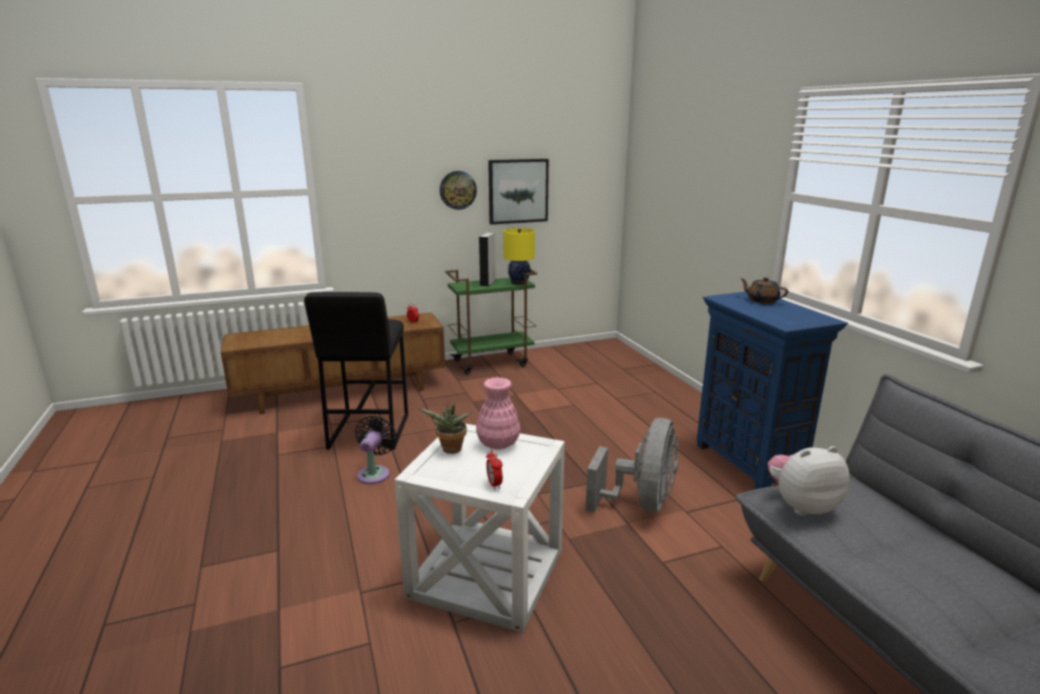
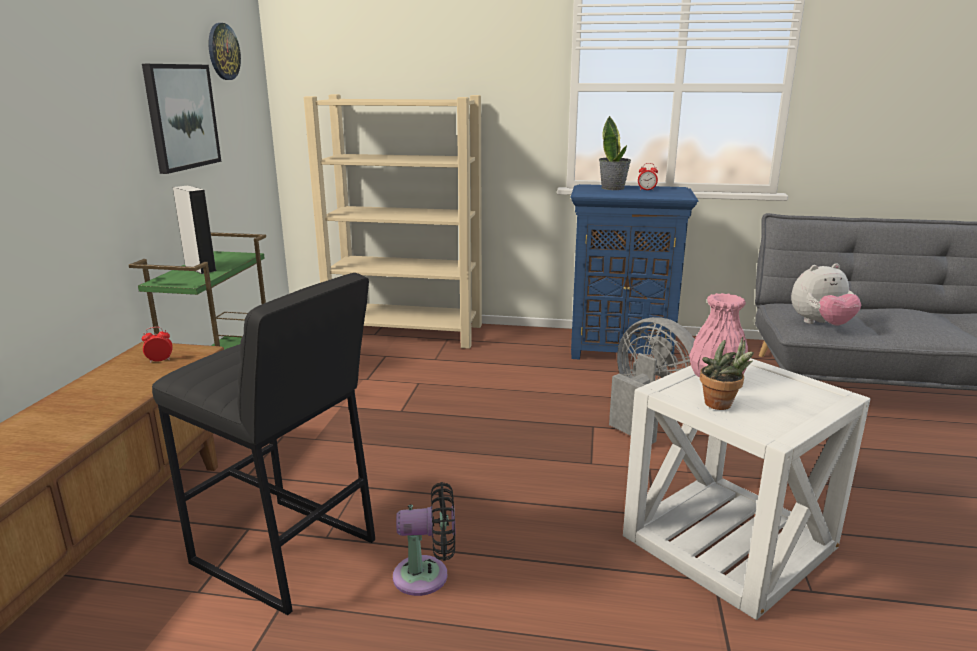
camera: 60 degrees left, 0 degrees up
(375, 473) = (427, 575): black fan -> black fan turned 135 degrees clockwise
(458, 190) = (113, 117): wall clock -> wall clock (223, 51)
(494, 484) = (816, 400): alarm clock -> alarm clock (646, 190)
(519, 282) = (238, 256): yellow table lamp -> none
(643, 376) = (405, 332): none -> beige bookcase
(762, 300) = (613, 188): brown teapot -> potted plant
(801, 505) = (820, 324): plush toy -> plush toy turned 120 degrees counterclockwise

